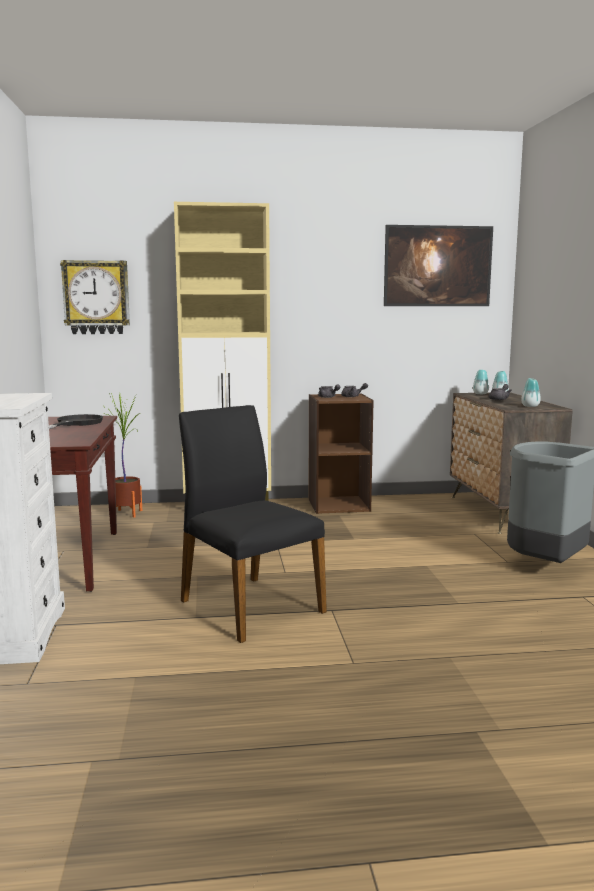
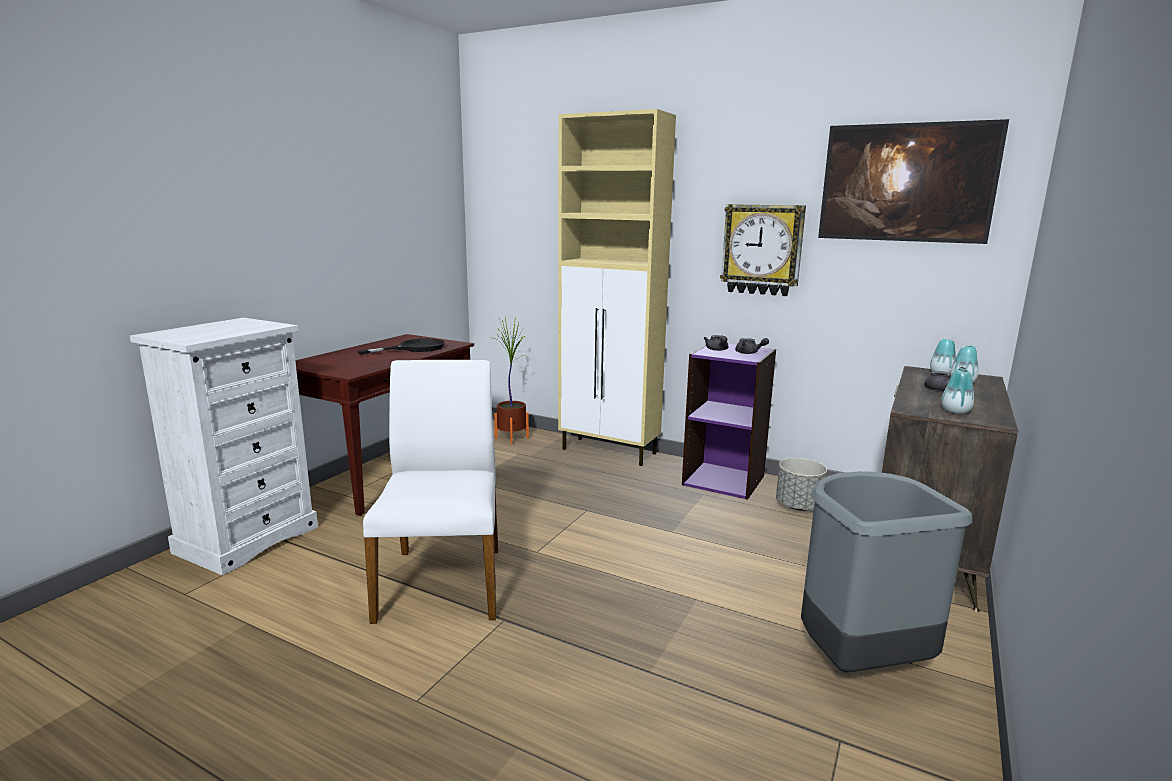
camera: 35 degrees right, 5 degrees up
(96, 297) = (509, 218): wall clock -> wall clock (762, 250)
(249, 606) = (443, 582): black chair -> white chair
(338, 505) = (724, 480): brown bookcase -> purple bookcase
(405, 508) = (798, 506): none -> grey planter

